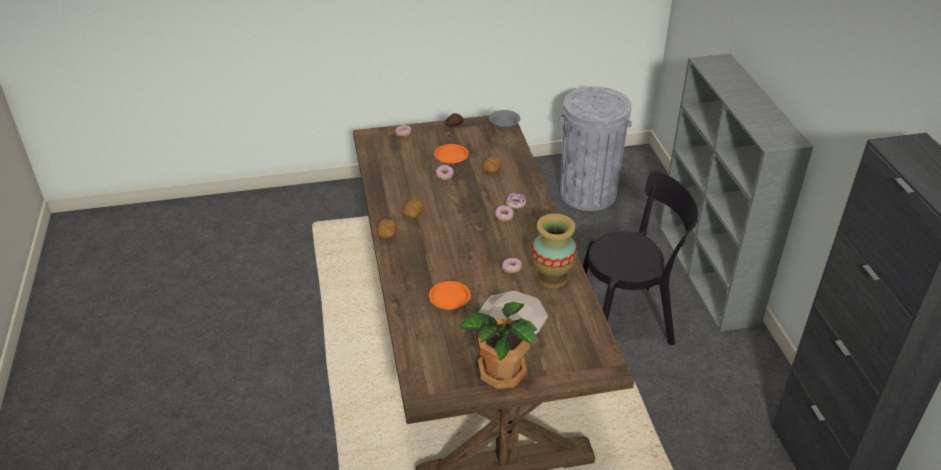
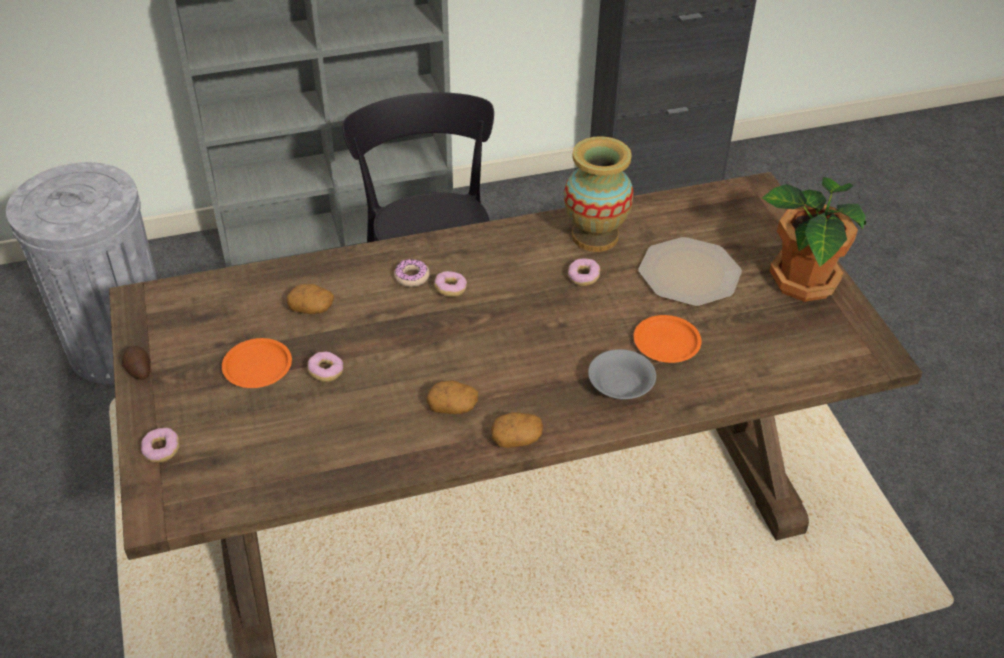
camera: 95 degrees left, 5 degrees up
(504, 125) = (157, 298): grey bowl -> grey bowl (621, 386)

